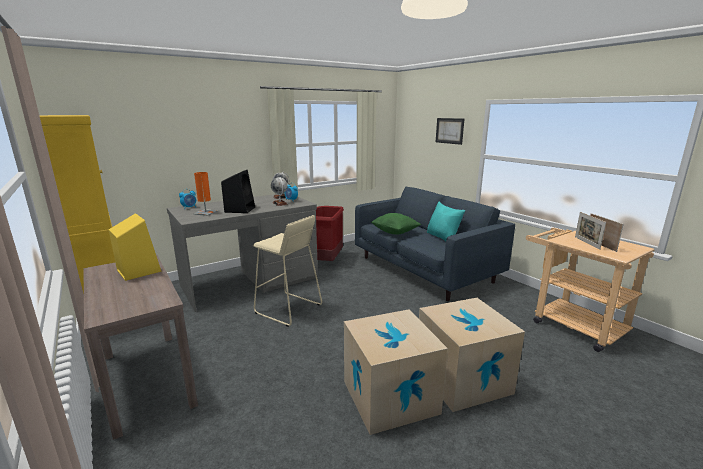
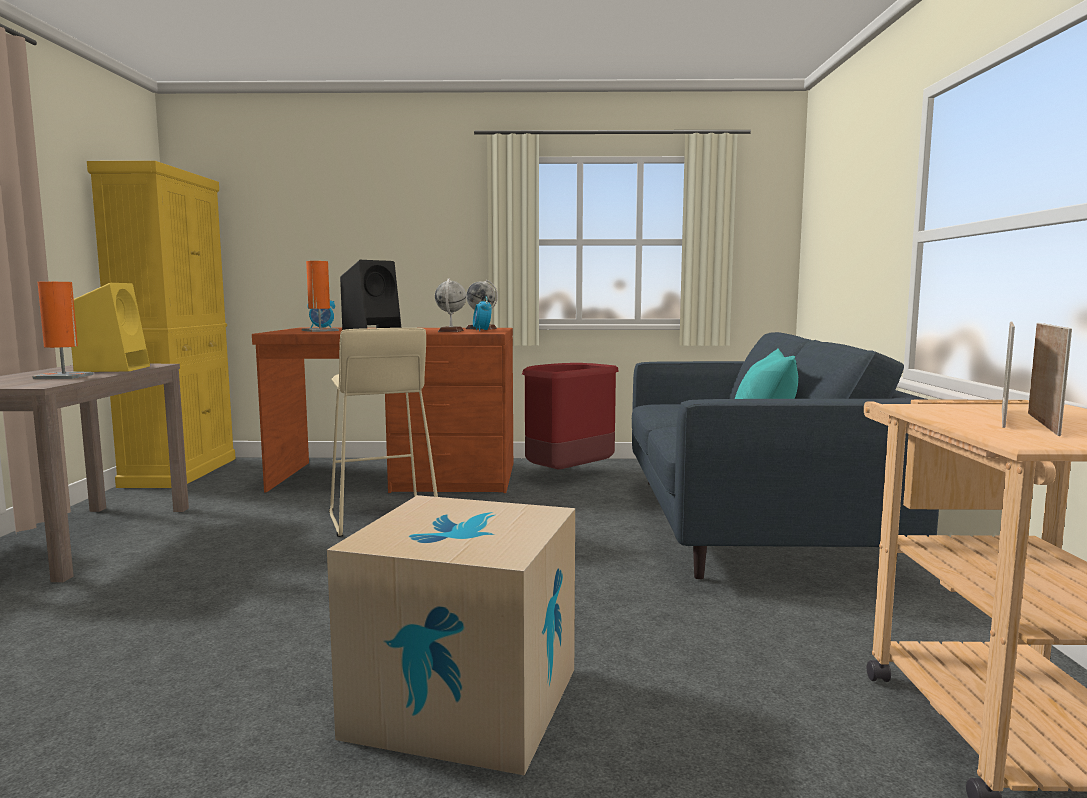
camera: 35 degrees right, 10 degrees down
(141, 288) = (64, 376): none -> orange table lamp
(250, 282) = (398, 477): grey desk -> brown desk
(390, 397) = (285, 671): cardboard box -> none
(395, 232) = (673, 417): green pillow -> none
(449, 130) = (869, 192): picture -> none

